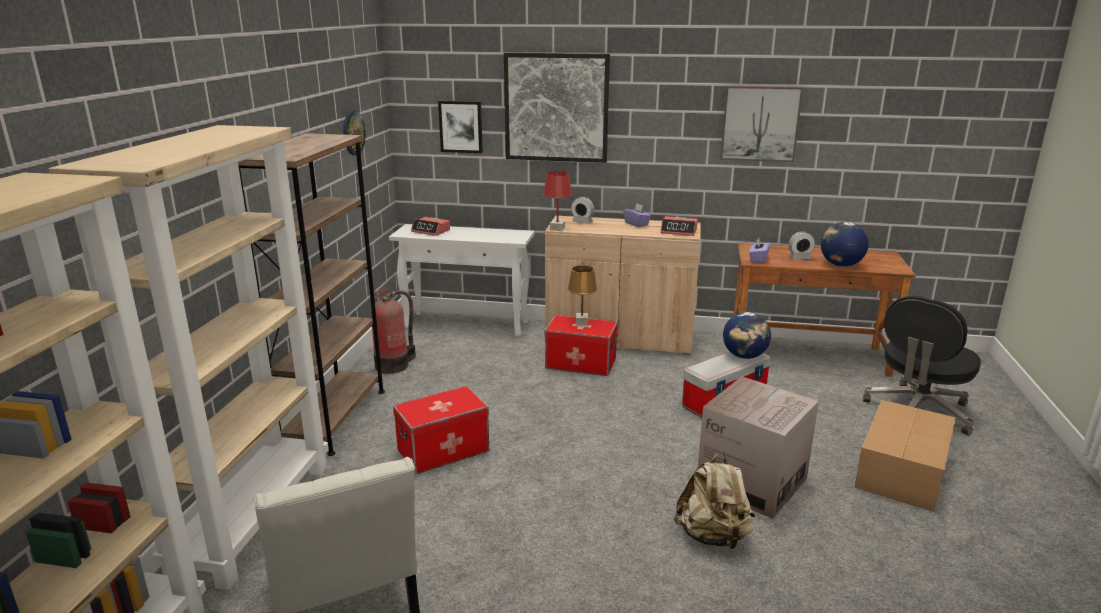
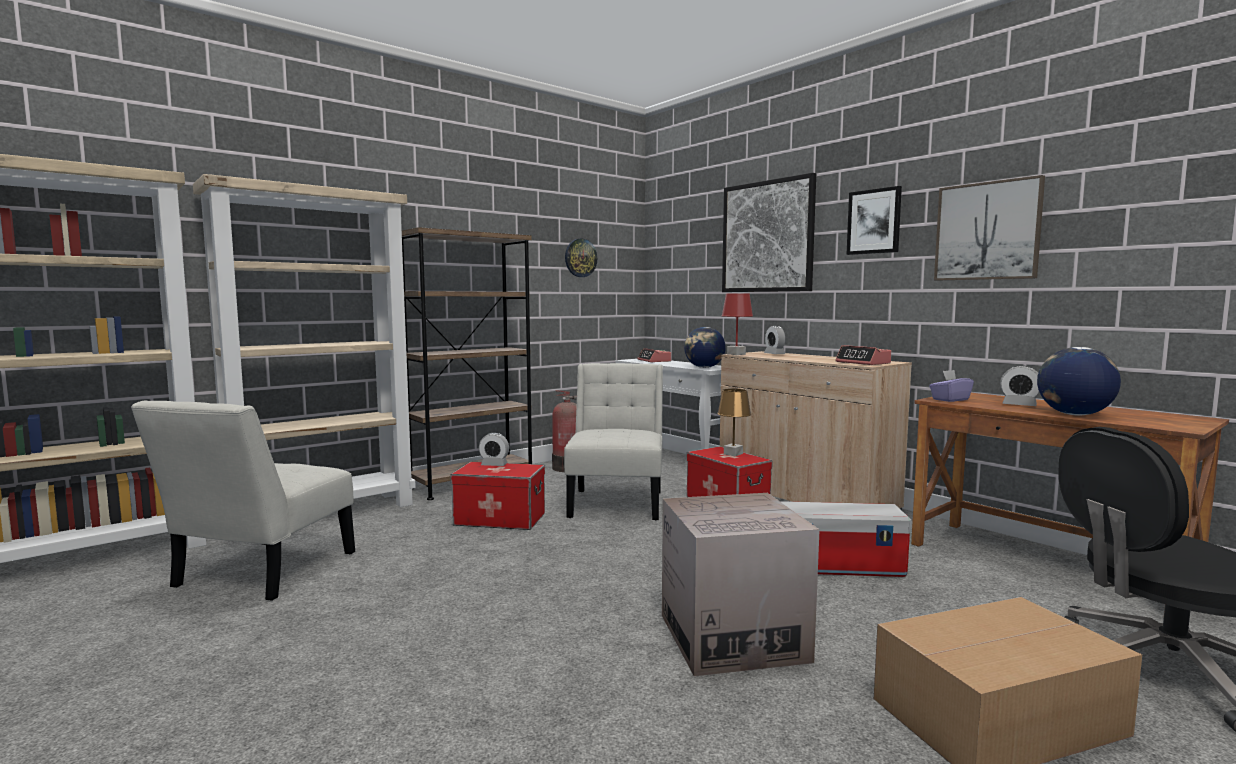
camera: 40 degrees right, 15 degrees down
(426, 401) = (494, 465): none -> alarm clock
(461, 126) = (691, 263): picture -> picture (874, 221)
(504, 393) = (617, 502): none -> white chair
(636, 224) = (829, 358): purple tissue box -> none
(713, 536) = (594, 659): beige backpack -> none
(744, 356) = (870, 510): globe -> globe (704, 367)

